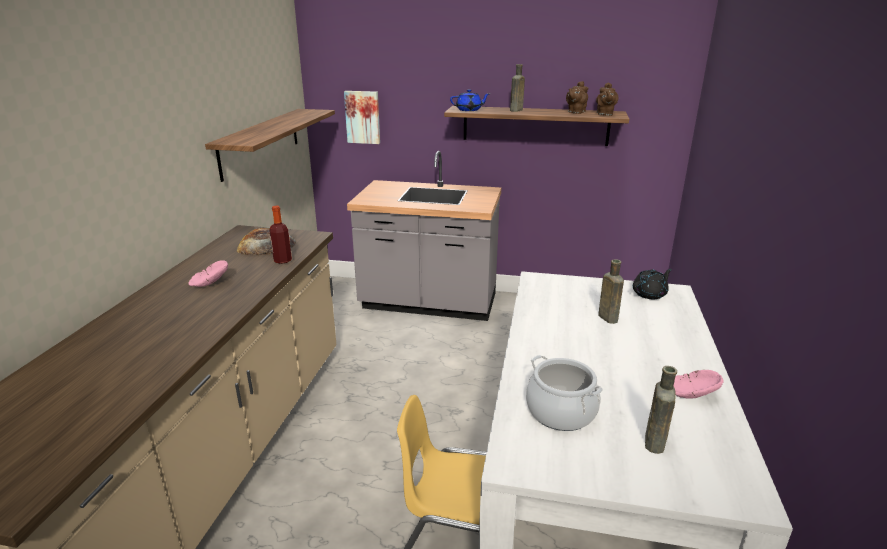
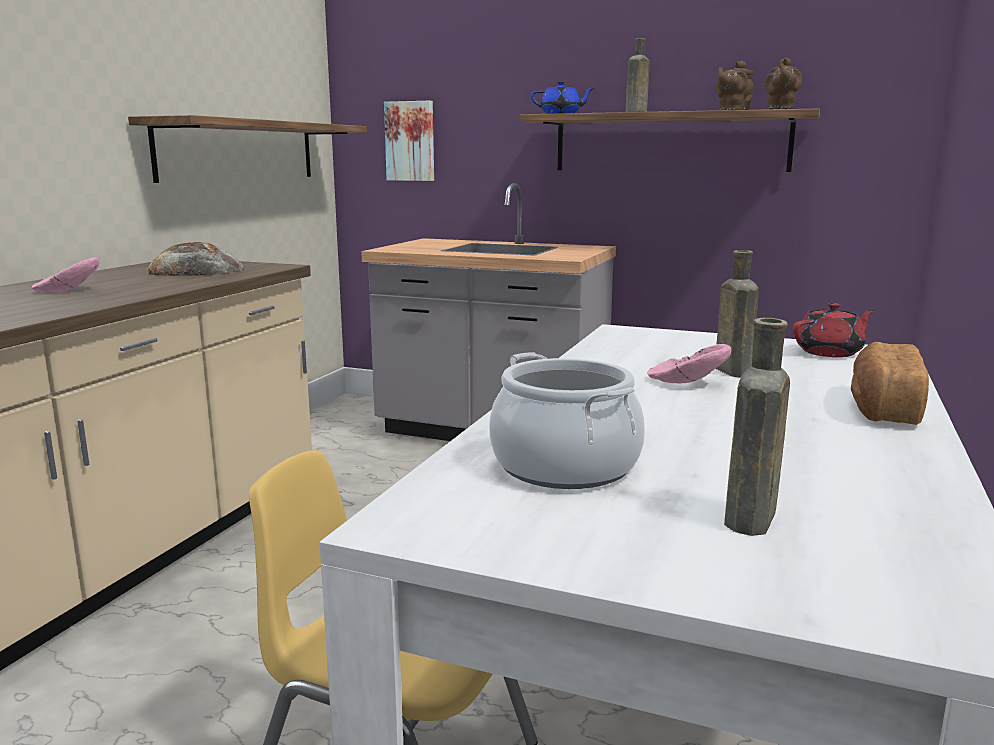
camera: 10 degrees right, 10 degrees down
(282, 260) = (203, 280): bottle -> none
(650, 294) = (830, 352): black teapot -> red teapot
(687, 346) = (883, 407): none -> bread
(690, 393) = (865, 462): pink bowl -> pink bowl (686, 382)

